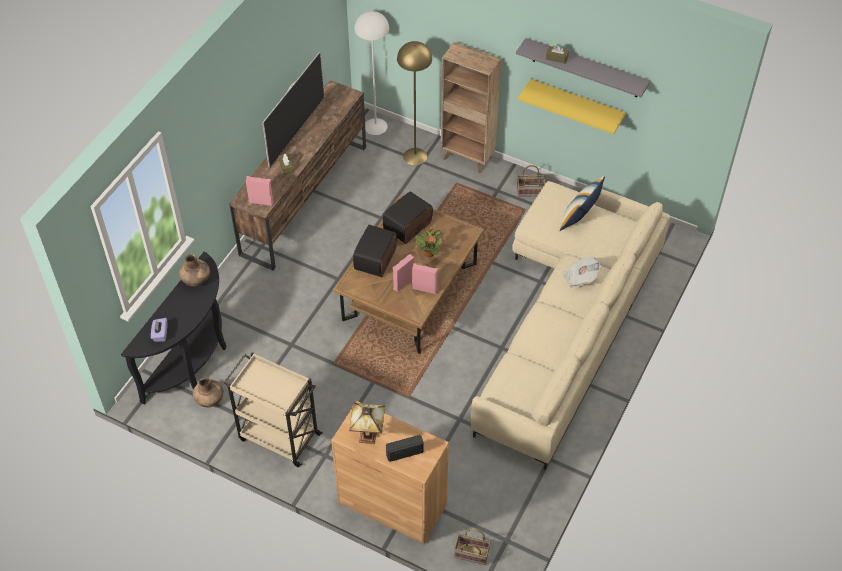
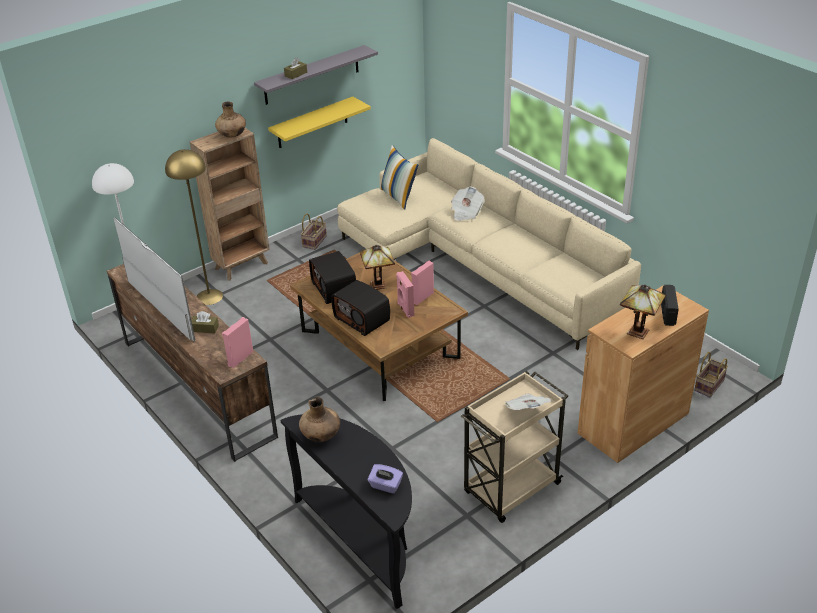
camera: 65 degrees left, 15 degrees down
(210, 399) = (429, 538): brown vase -> brown vase (232, 135)
(269, 394) = (526, 410): none -> newspaper
(429, 253) = (379, 284): potted plant -> table lamp

